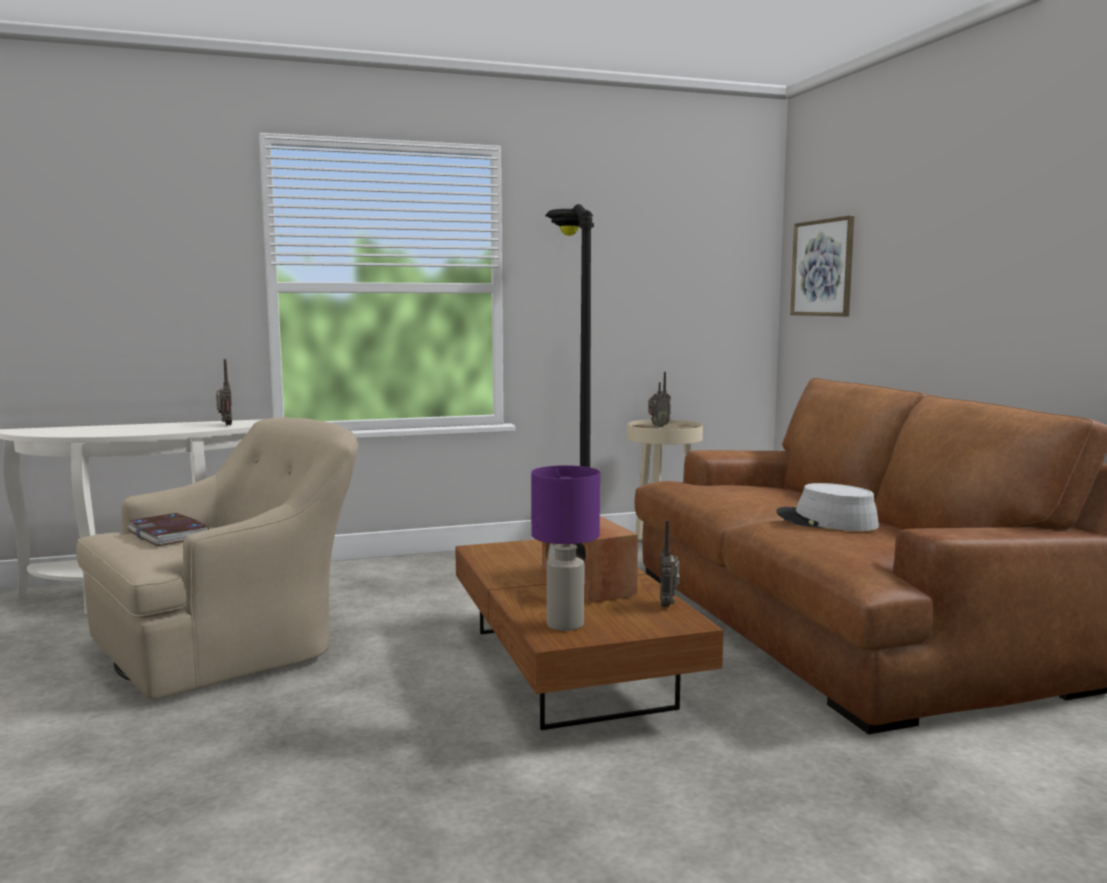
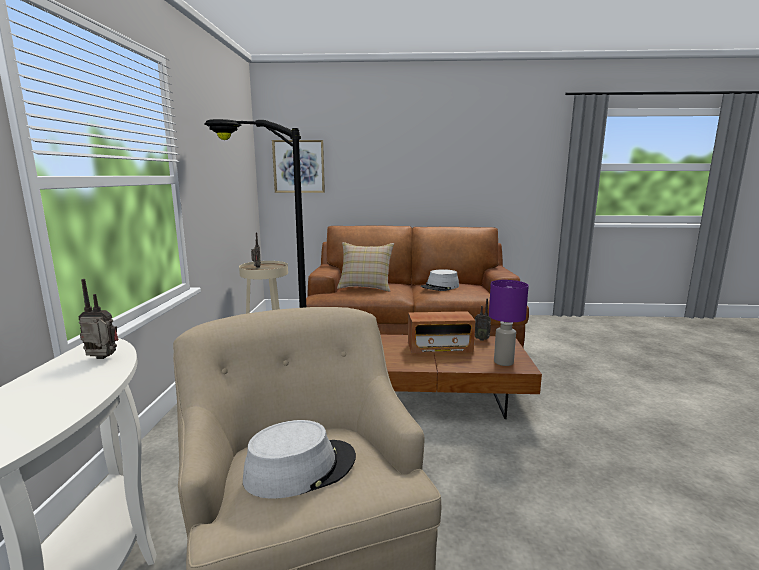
camera: 70 degrees left, 5 degrees up
(169, 534) = (300, 468): book -> grey hat
(738, 489) = (366, 287): none -> beige pillow

